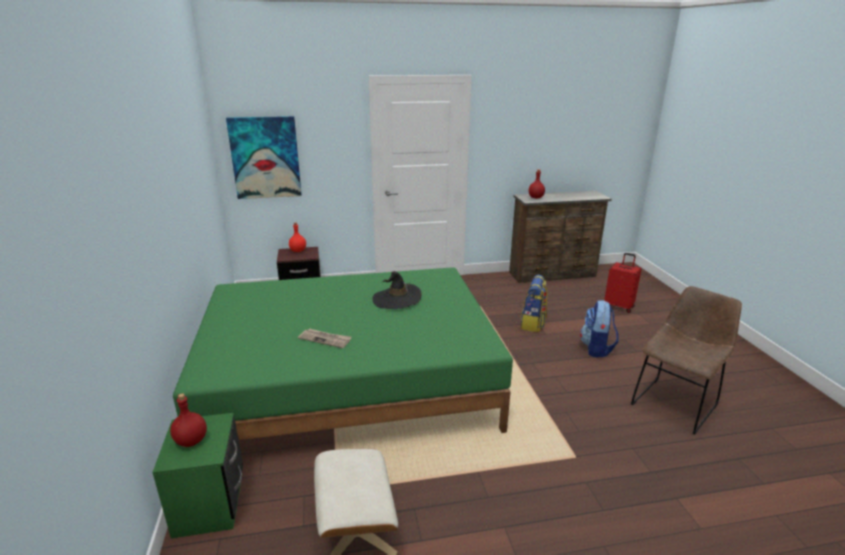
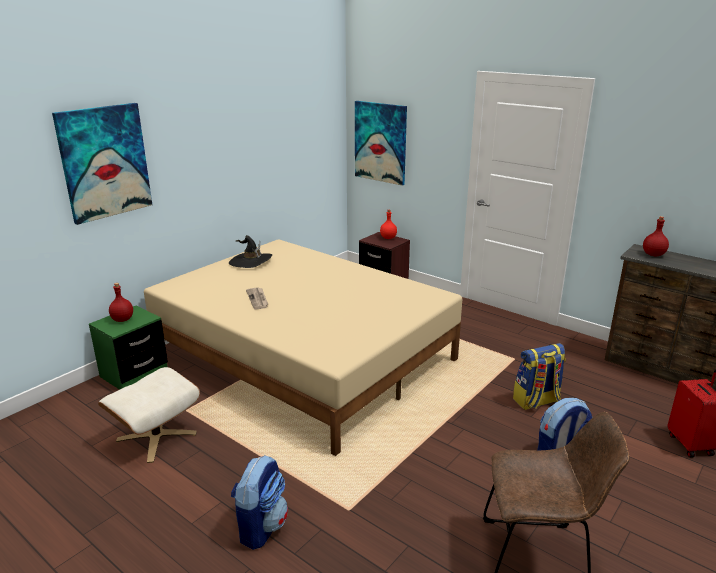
camera: 50 degrees right, 0 degrees up
(115, 230) = (105, 162): none -> picture
(349, 382) = (303, 356): green bed -> beige bed
(396, 299) = (356, 297): black hat -> black hat (250, 262)
(557, 515) = (261, 526): none -> backpack

